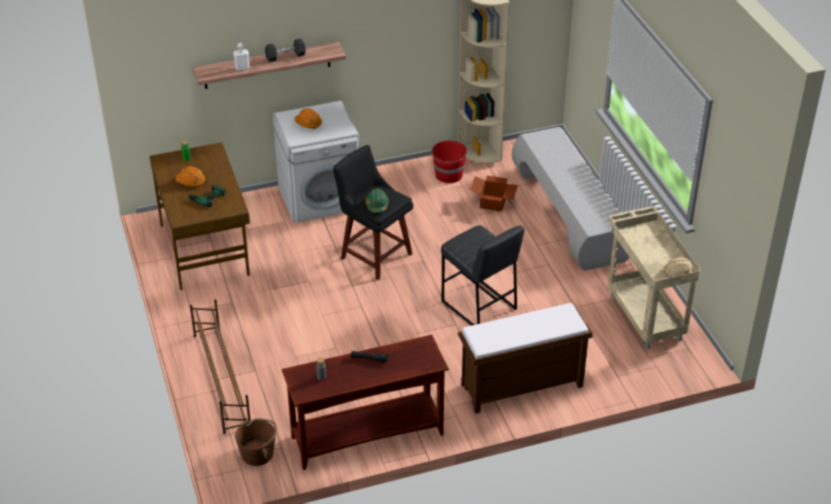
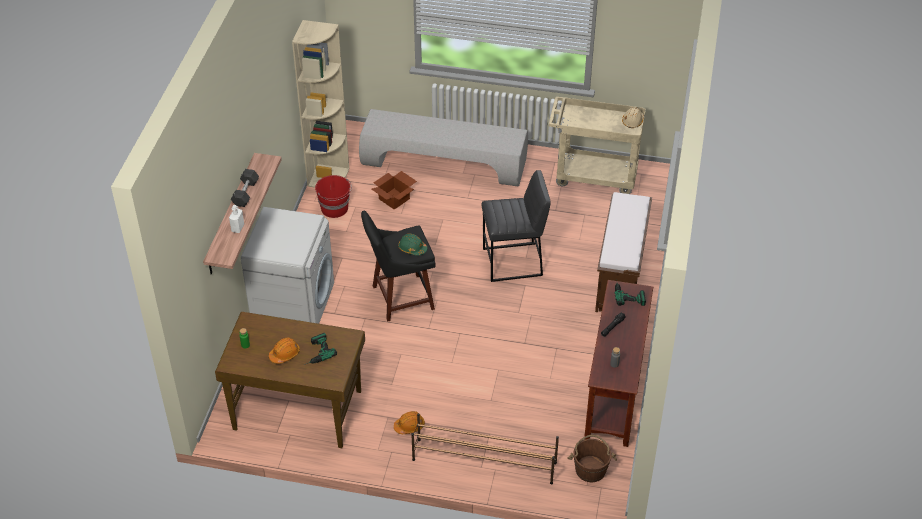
camera: 60 degrees left, 5 degrees up
(308, 123) = (279, 239): orange hard hat -> orange hard hat (409, 426)
(424, 354) = (628, 293): none -> power drill

